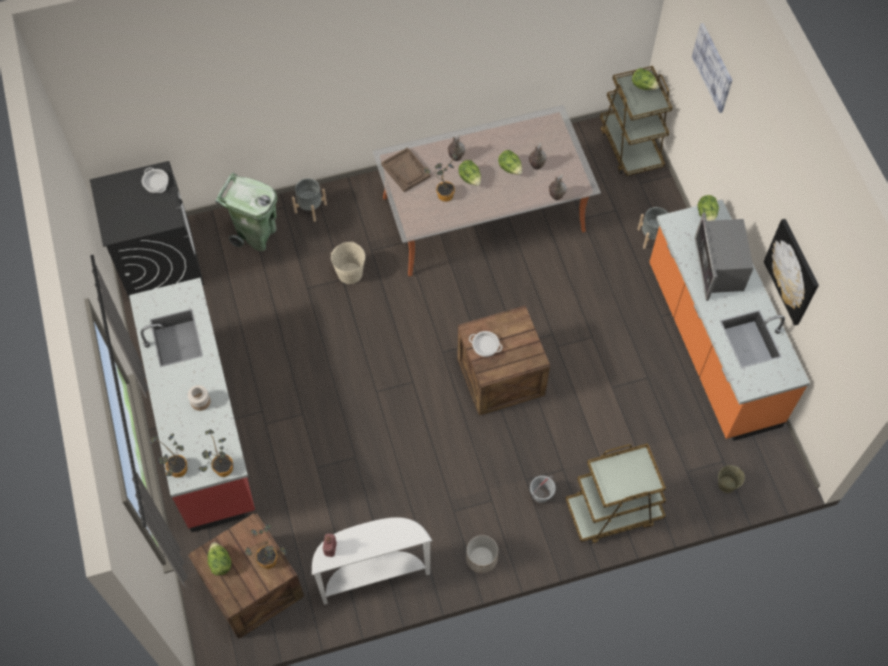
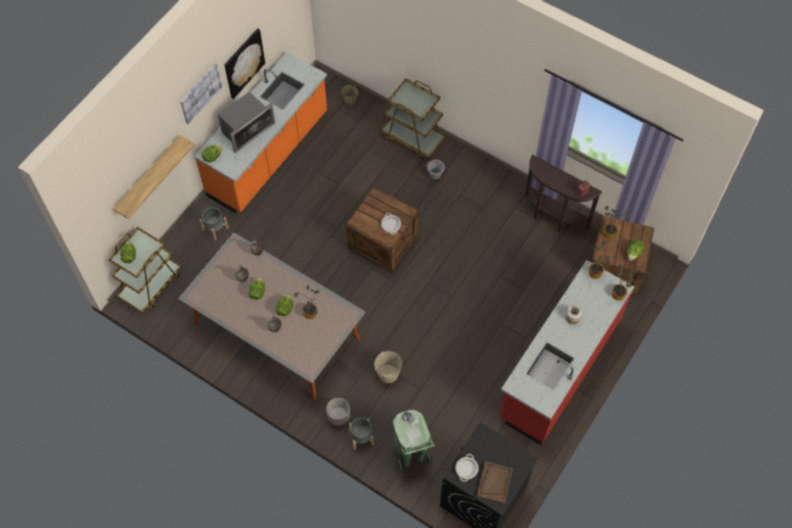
camera: 130 degrees left, 0 degrees up
(373, 575) = (552, 217): white console table -> brown console table
(406, 170) = (311, 350): brown tray -> brown tray (494, 482)
(481, 559) = (495, 177): planter -> planter (339, 415)
(705, 110) = (149, 177): none -> shelf
(713, 67) = (137, 156): picture -> picture (200, 93)

